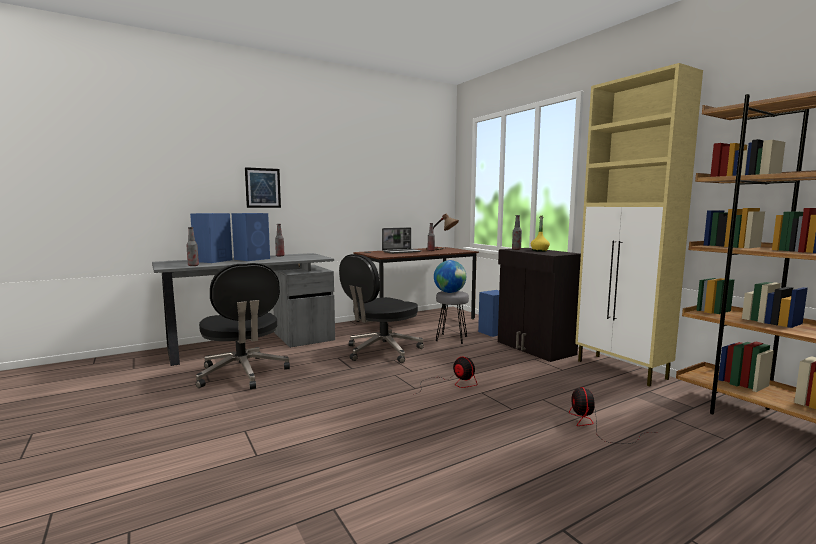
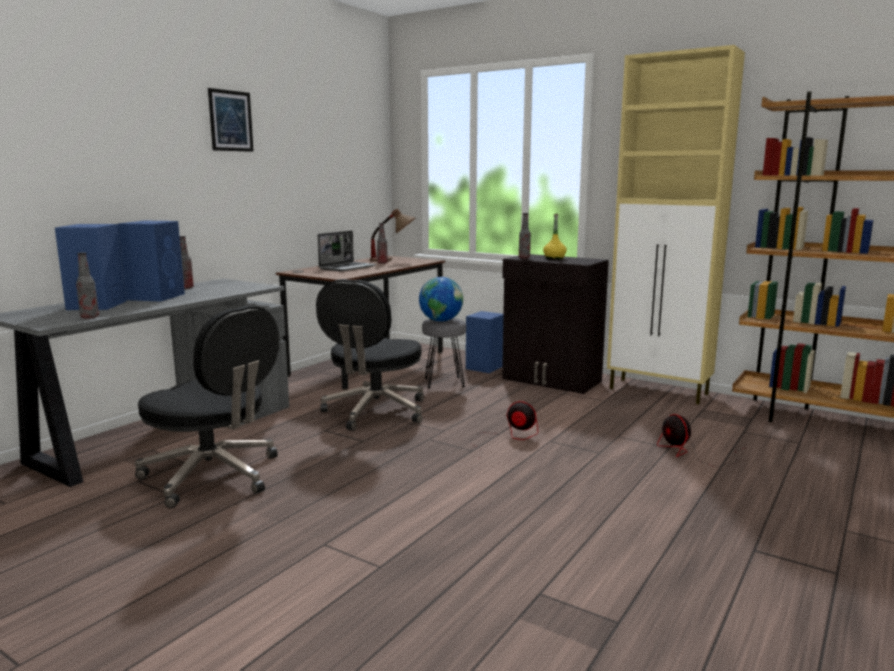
camera: 25 degrees left, 5 degrees up
(263, 188) = (145, 177): picture -> picture (231, 121)

